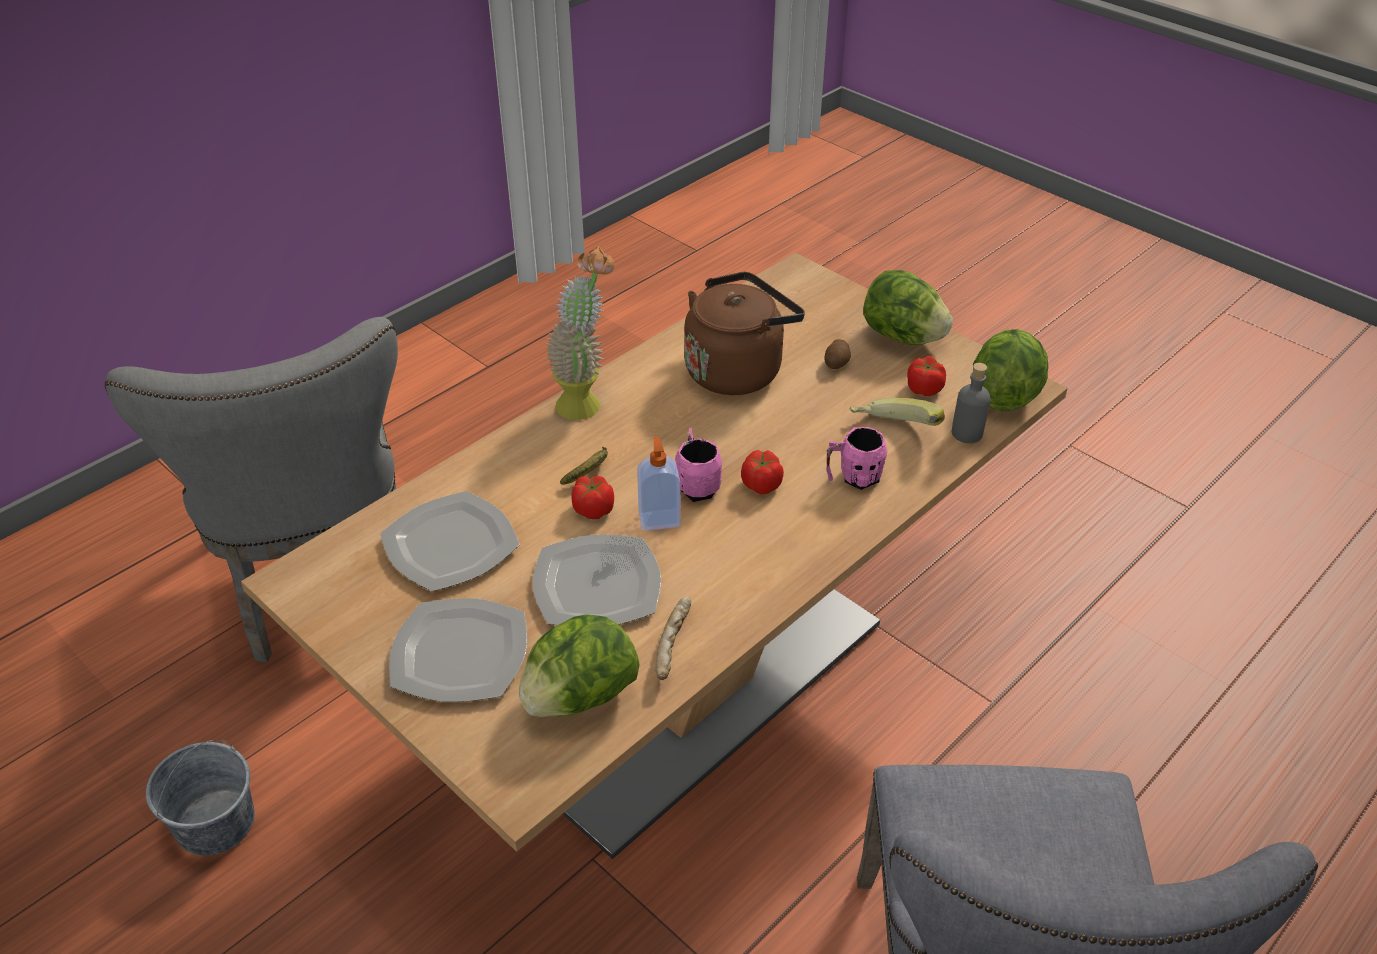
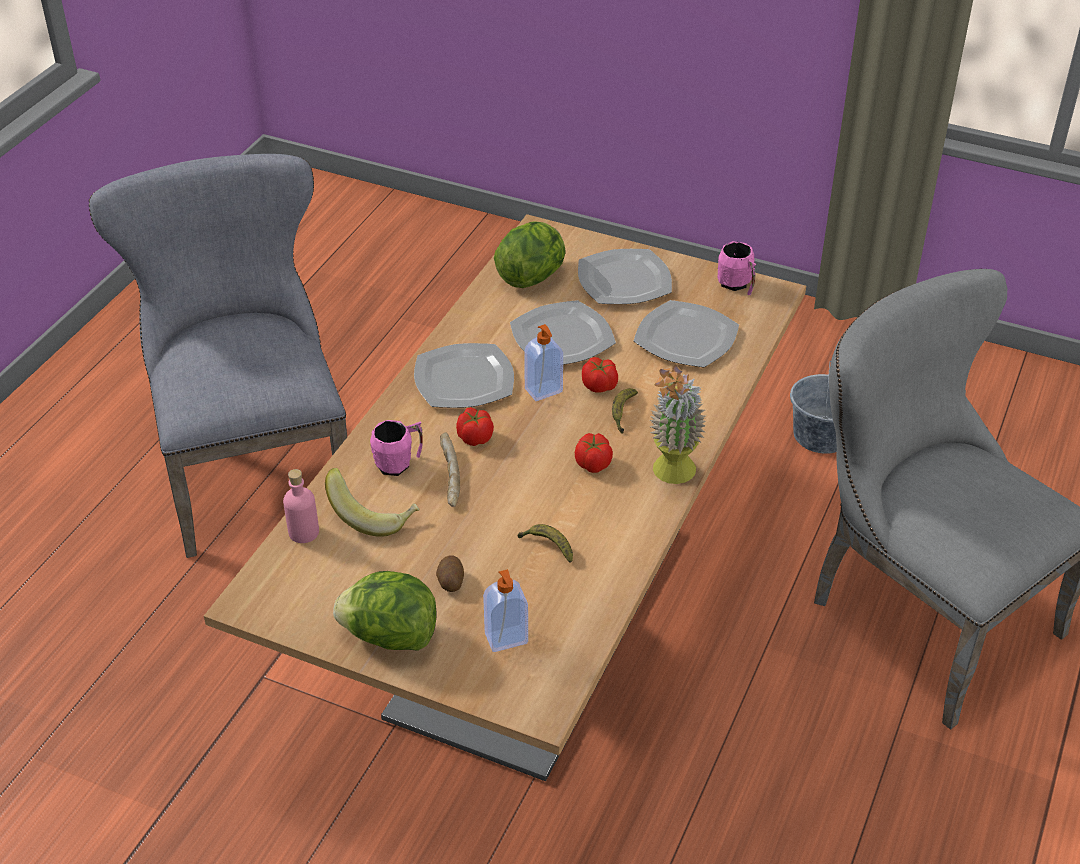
camera: 160 degrees right, 0 degrees up
(674, 645) = (487, 316): bread -> bread (448, 476)
(697, 484) = (529, 425): pink mug -> pink mug (737, 285)
(737, 370) = (548, 547): brown kettle -> banana
(744, 557) = (465, 380): none -> plate
(805, 315) = (506, 640): none -> soap dispenser
(924, 388) = (353, 573): tomato -> tomato (593, 464)
(967, 433) = (303, 532): grey bottle -> pink bottle
(1004, 395) = (270, 587): lettuce -> none

